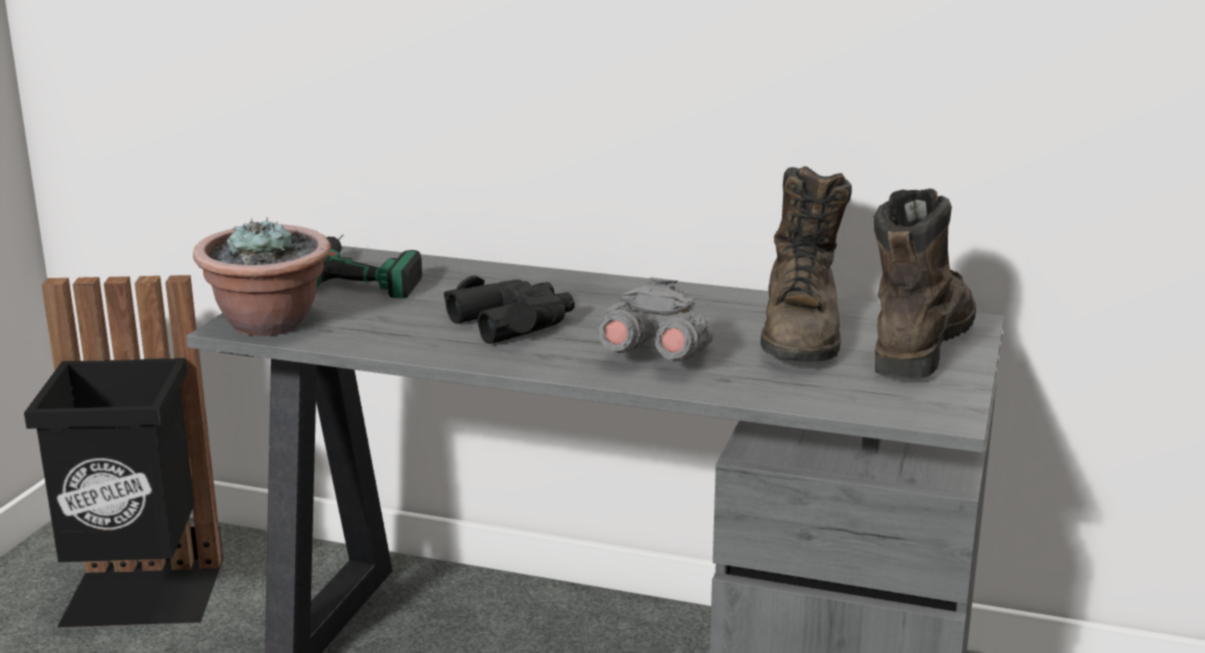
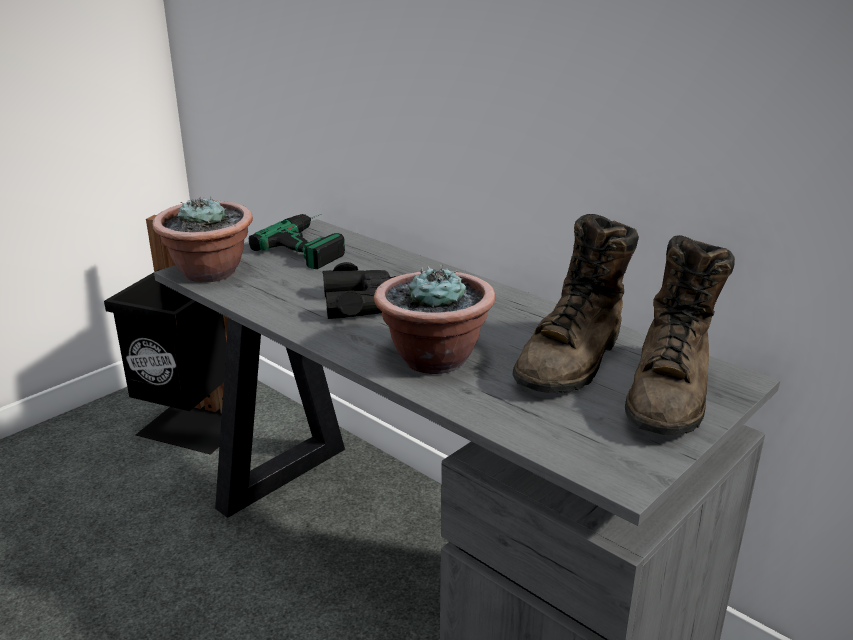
camera: 25 degrees right, 5 degrees up
(656, 358) = (433, 358): grey binoculars -> potted plant
(919, 345) = (669, 394): brown boot -> brown boot turned 150 degrees clockwise

